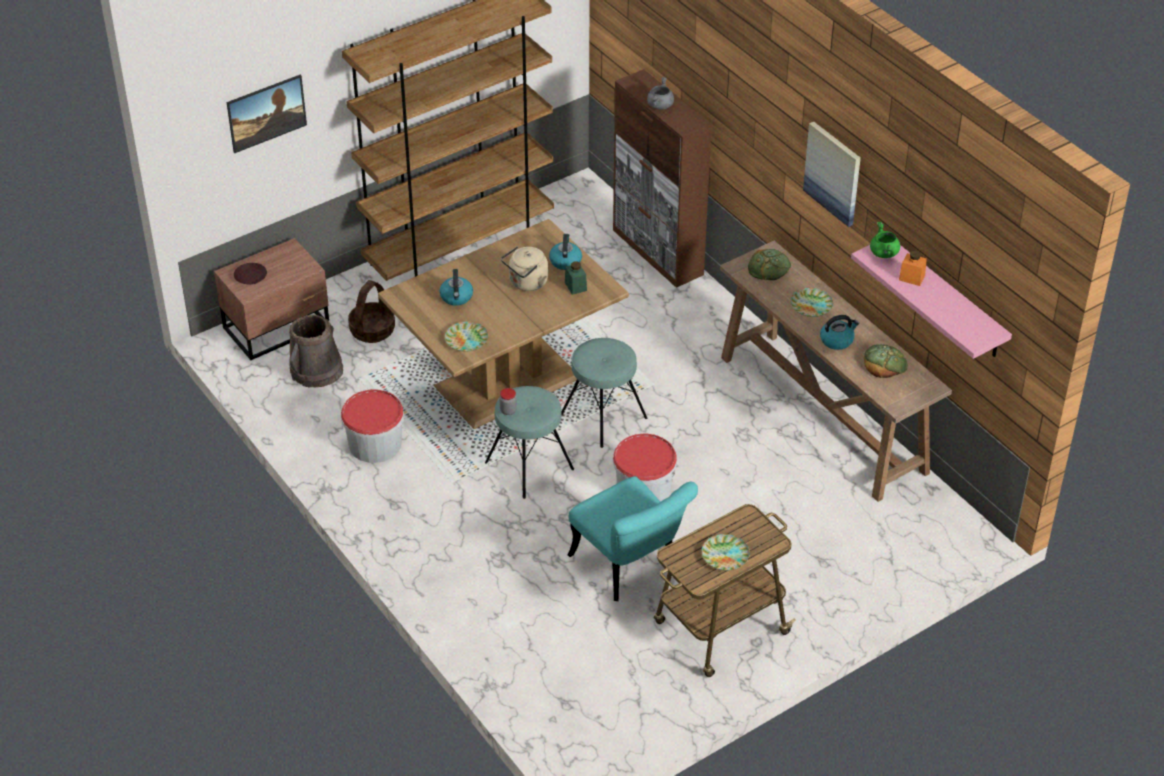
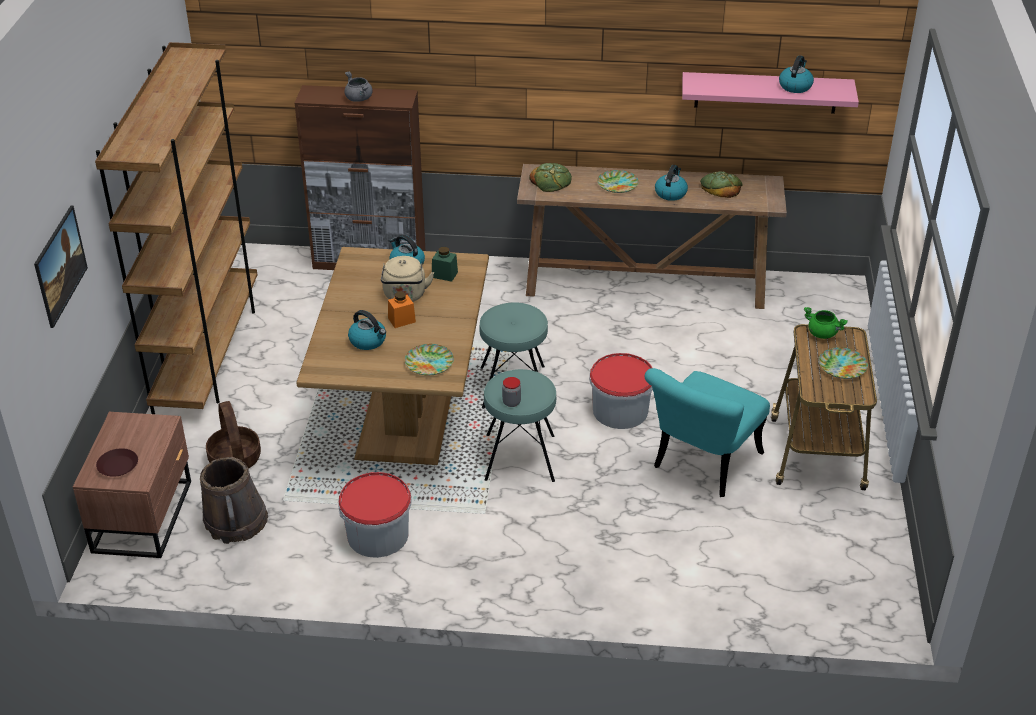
camera: 50 degrees left, 5 degrees down
(630, 568) = (701, 466): turquoise chair -> turquoise chair turned 120 degrees clockwise
(833, 173) = (598, 49): picture -> none
(884, 253) = (701, 82): green cooking pot -> green cooking pot (822, 333)
(911, 278) = (743, 85): orange jar -> orange jar (401, 320)
(950, 306) = (795, 86): none -> kettle

